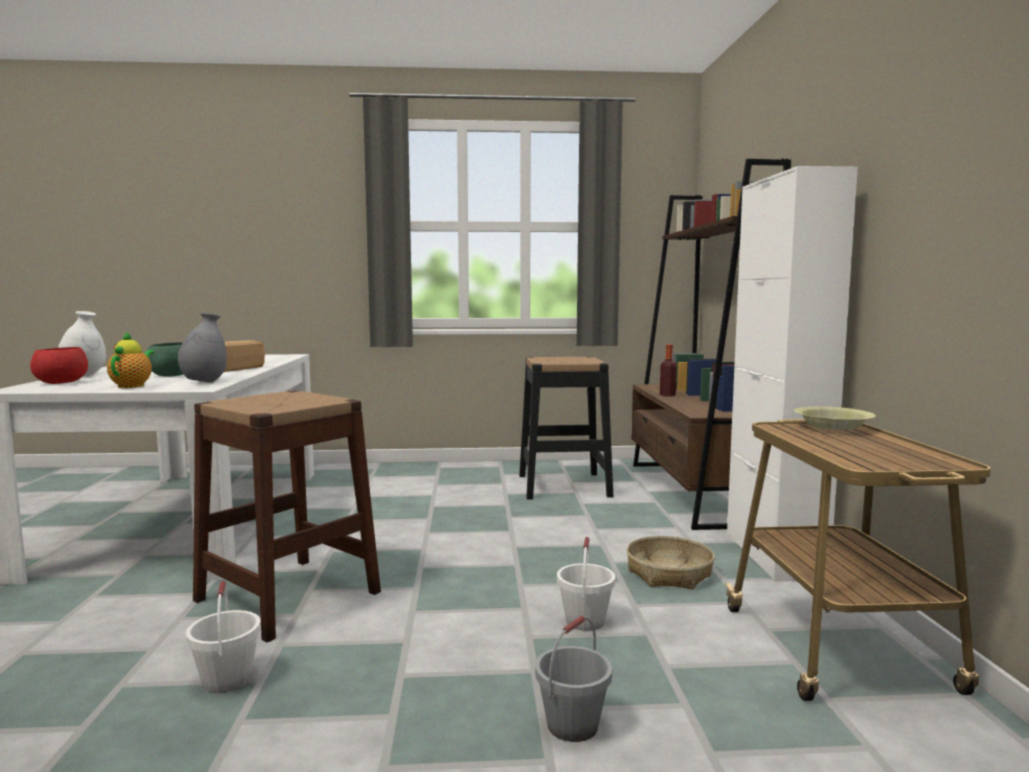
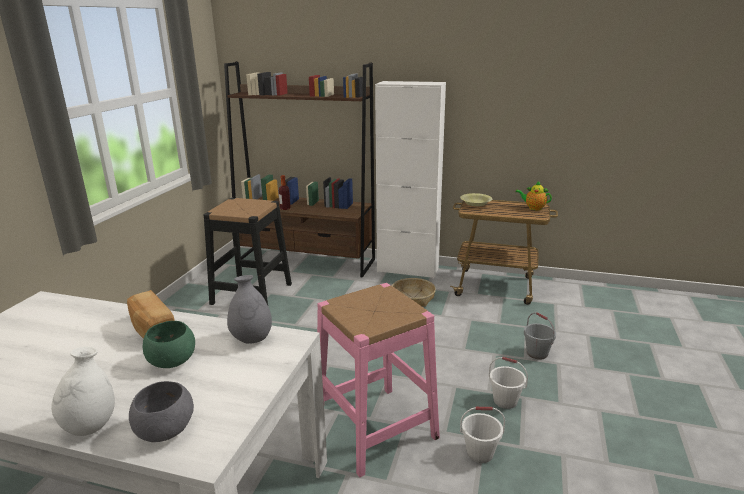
camera: 70 degrees left, 15 degrees up
(61, 383) = (164, 430): red bowl -> grey bowl
(133, 386) = (244, 376): teapot -> teapot (533, 208)
(288, 596) = (375, 428): brown stool -> pink stool
(584, 621) = (453, 331): white bucket -> white bucket (505, 401)

